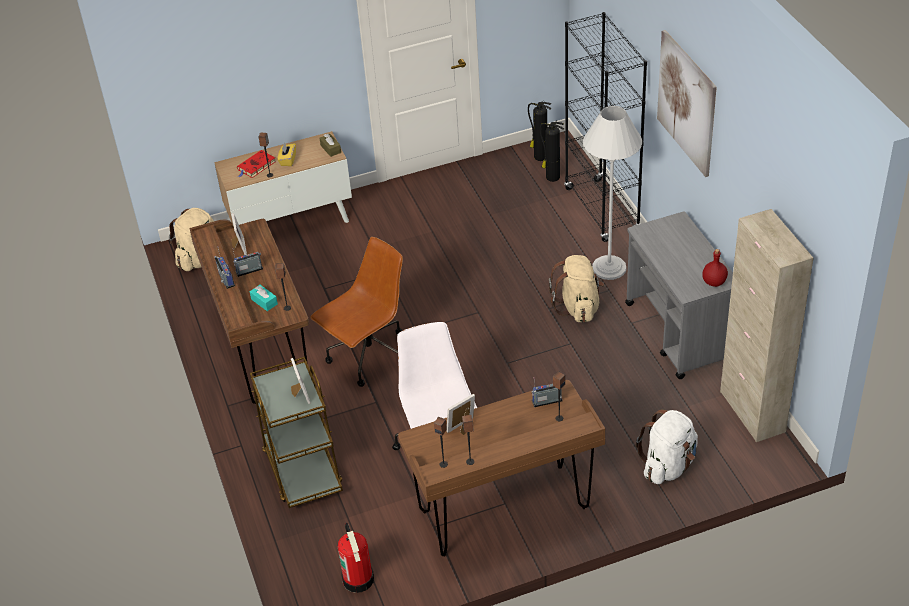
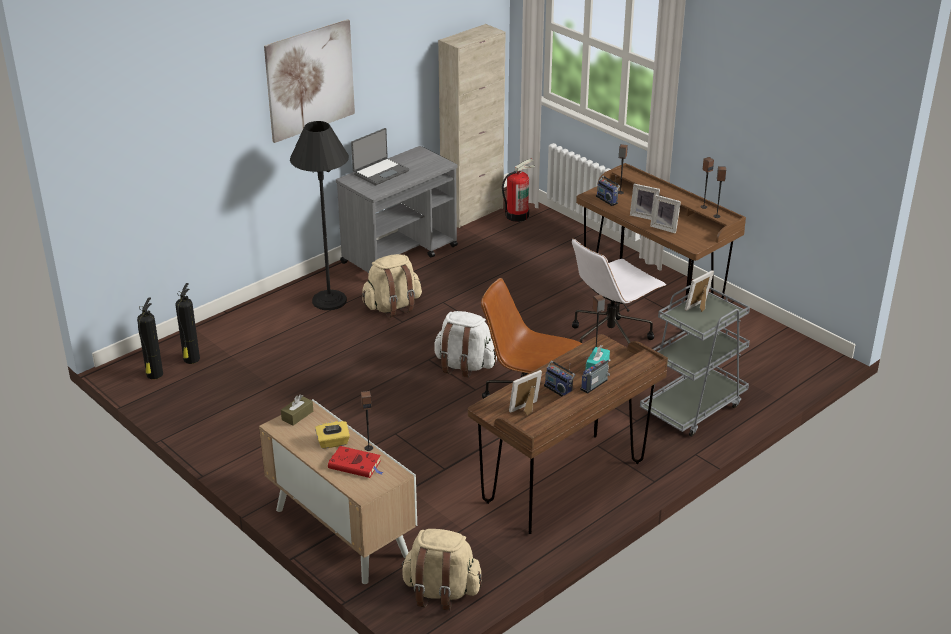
camera: 115 degrees left, 10 degrees down
(302, 469) = (693, 407): brown cart -> grey cart
(358, 579) = (774, 345): fire extinguisher -> fire extinguisher (517, 215)
(497, 420) = (644, 215): none -> picture frame
(601, 210) = (241, 319): black bookcase -> none
(609, 268) = (329, 300): white floor lamp -> black floor lamp
(668, 466) = (552, 237): white backpack -> white backpack (464, 366)
(686, 243) = (380, 172): none -> laptop
(713, 282) = (424, 156): red bottle -> none

